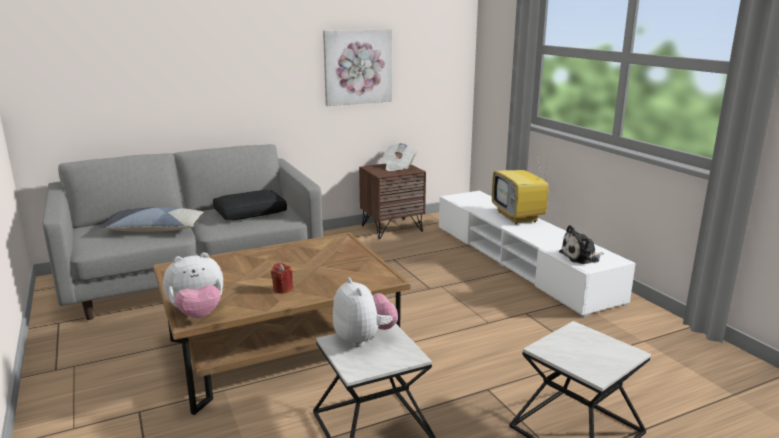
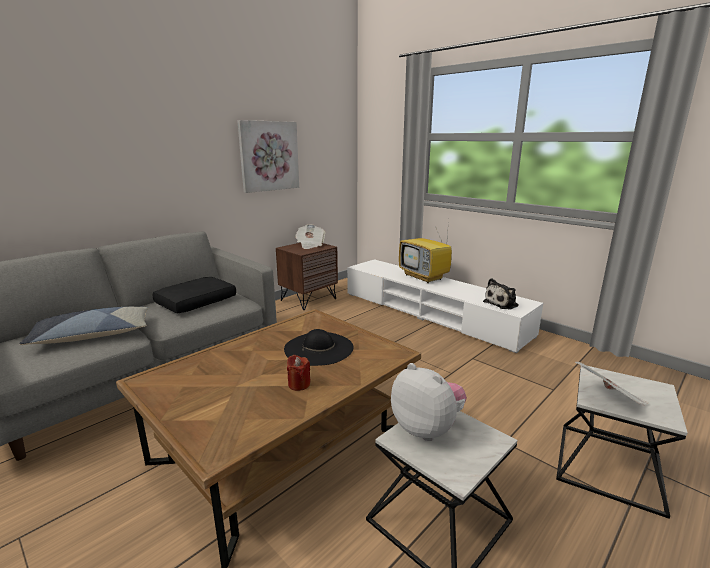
camera: 20 degrees left, 0 degrees up
(198, 314) = (219, 441): plush toy -> none
(323, 265) = (319, 348): none -> black hat
(559, 351) = (609, 400): none -> newspaper

